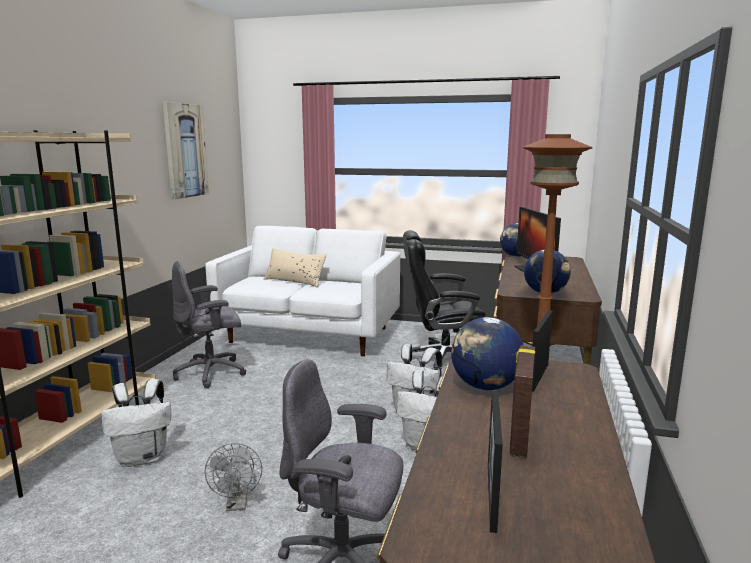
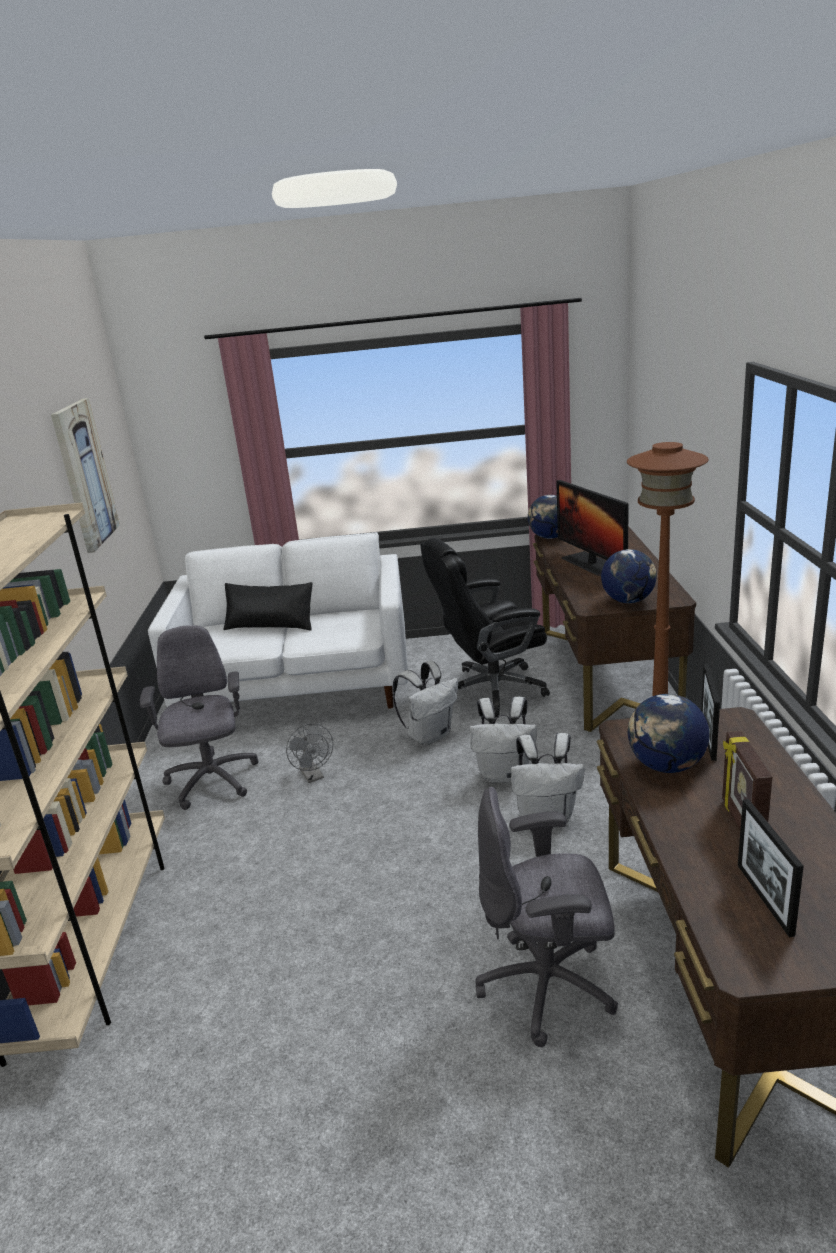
camera: 15 degrees left, 10 degrees up
(143, 457) = (222, 926): white backpack -> white backpack (430, 735)
(212, 373) = (212, 782): grey office chair -> grey office chair turned 120 degrees clockwise
(237, 504) = (385, 952): grey fan -> grey fan (313, 776)
(294, 281) = (270, 625): beige pillow -> black pillow

